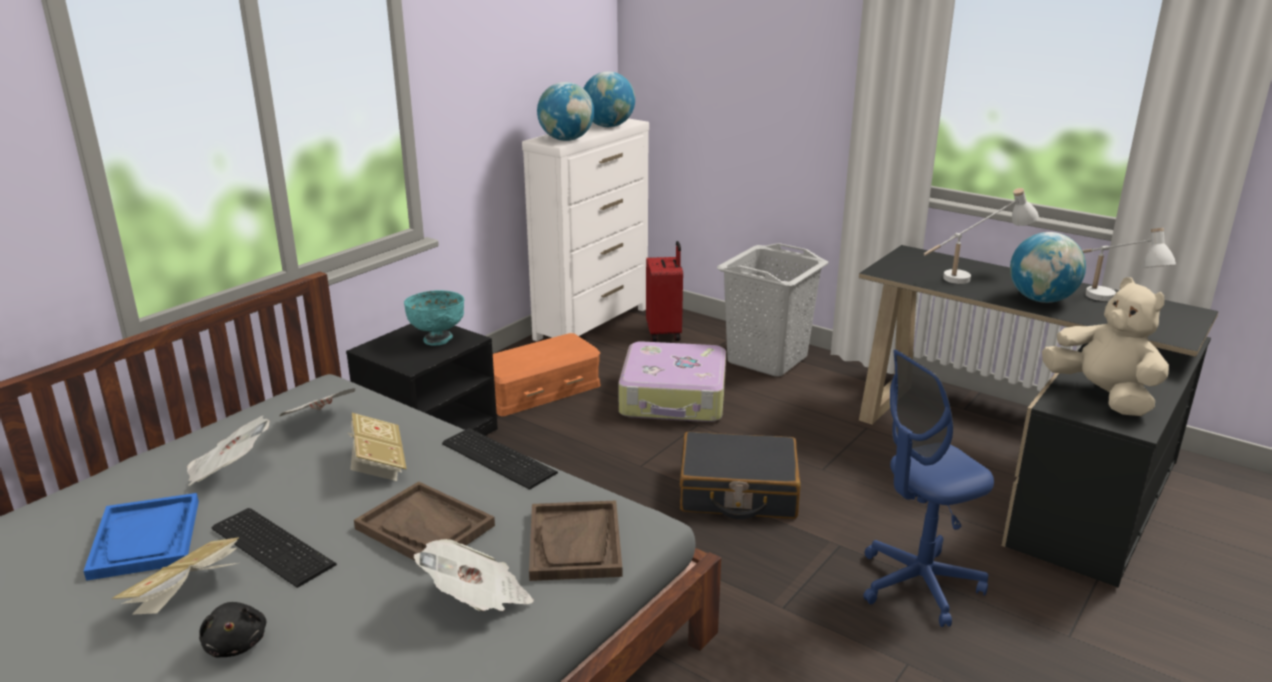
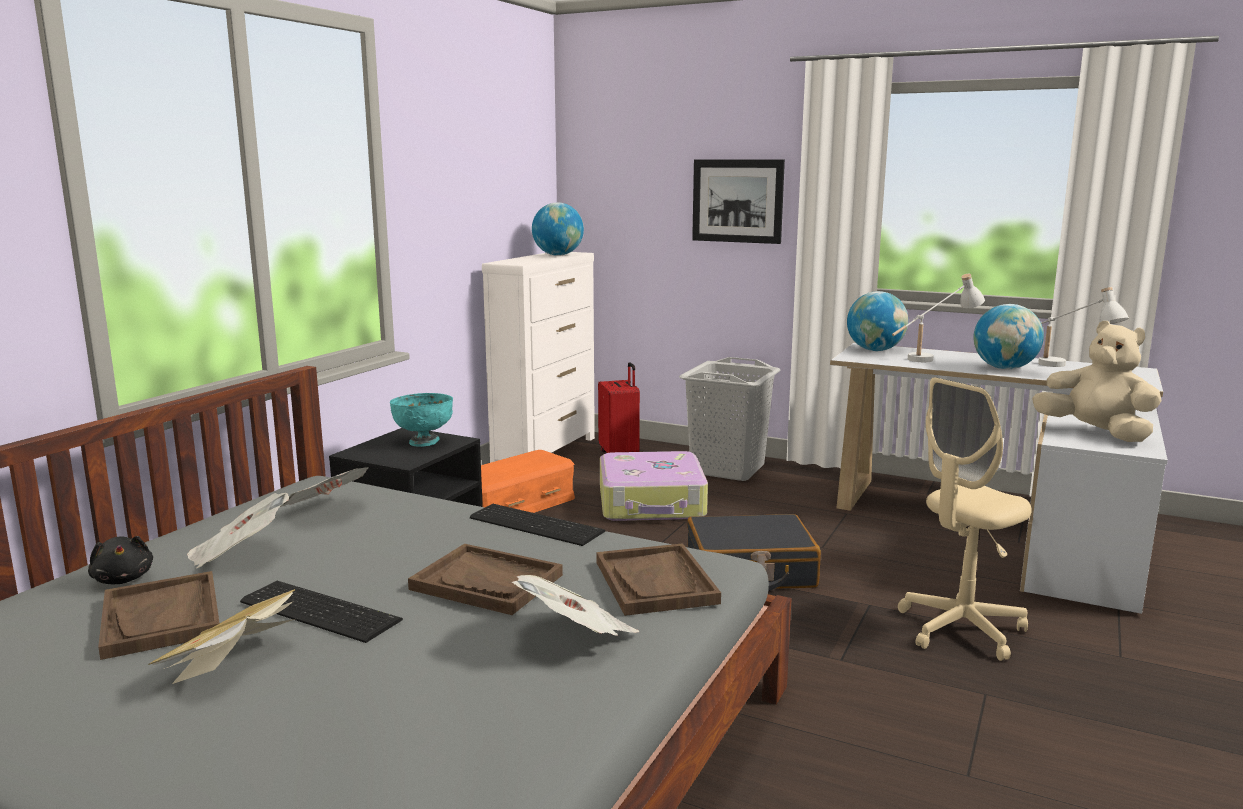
camera: 10 degrees left, 10 degrees down
(146, 539) = (162, 618): blue tray -> brown tray
(236, 644) = (314, 698): black plush toy -> black plush toy (123, 579)
(378, 464) = (407, 537): book -> none
(566, 140) = (525, 262): globe -> globe (875, 350)
(796, 78) = (737, 201): none -> picture
(919, 585) = (961, 629): blue office chair -> beige office chair
(1023, 463) = (1002, 529): black desk -> white desk

